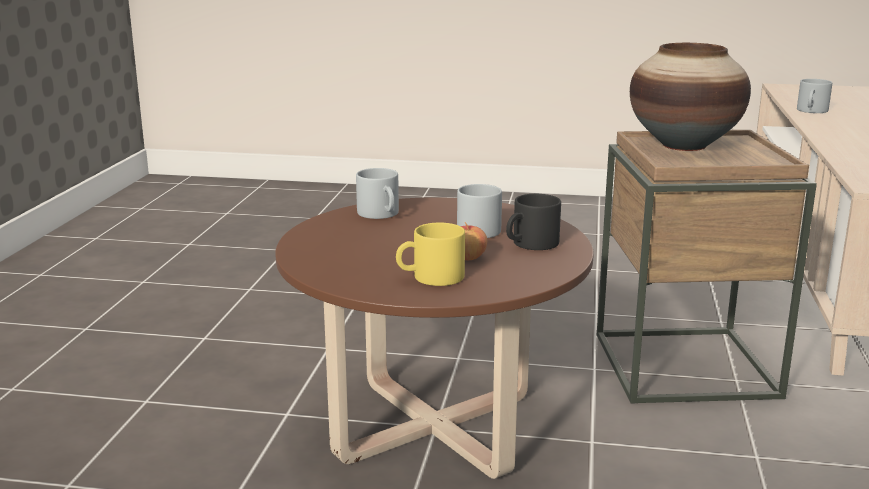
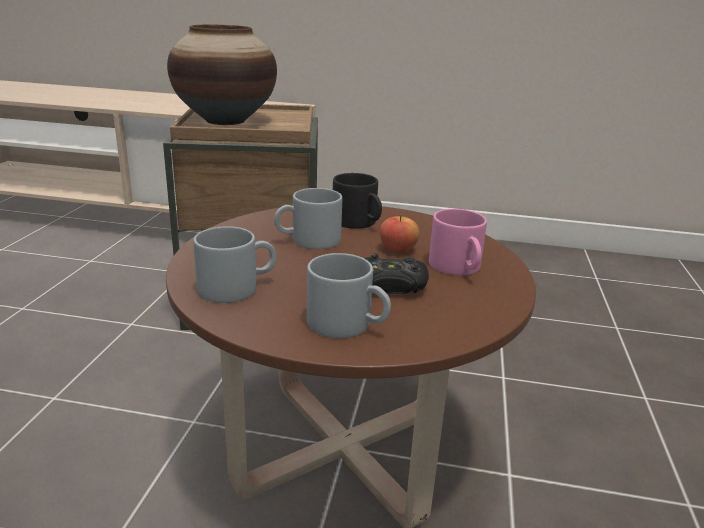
camera: 90 degrees left, 5 degrees up
(391, 253) = (389, 285): none -> black game controller
(430, 278) = (459, 268): yellow mug -> pink mug
(812, 111) = (52, 99): grey mug -> grey mug (349, 324)

